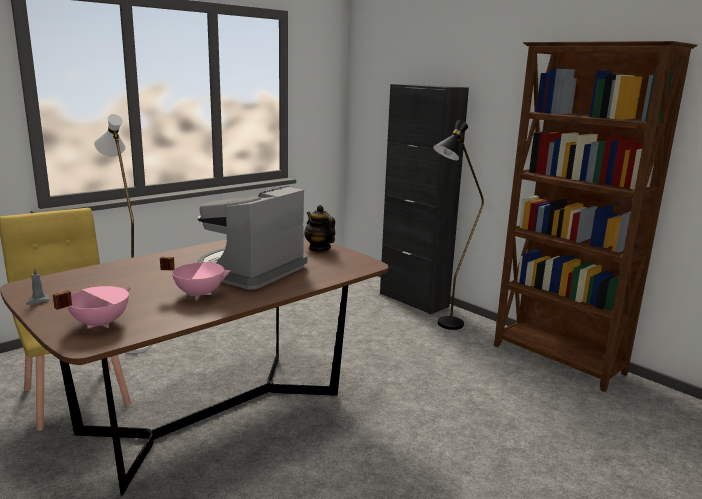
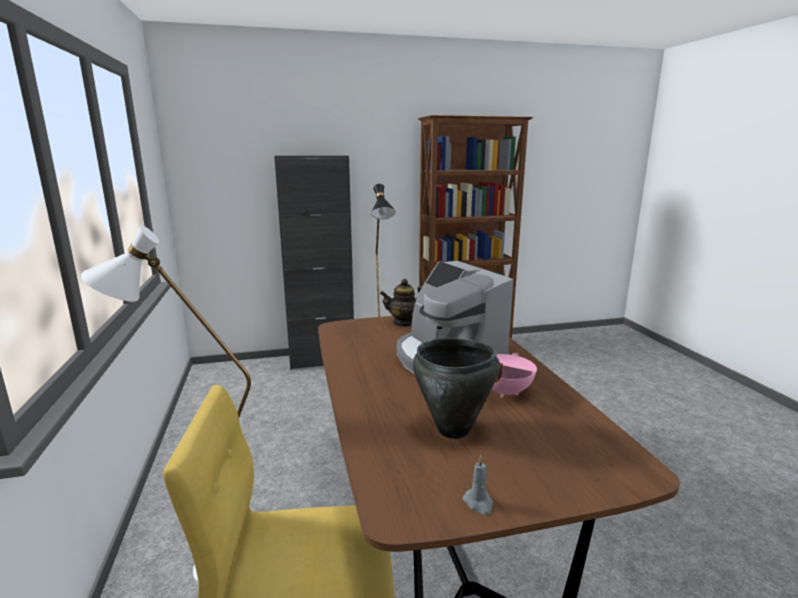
camera: 60 degrees left, 0 degrees up
(99, 323) = (578, 458): pink cooking pot -> none
(125, 286) = (454, 430): none -> black cooking pot

